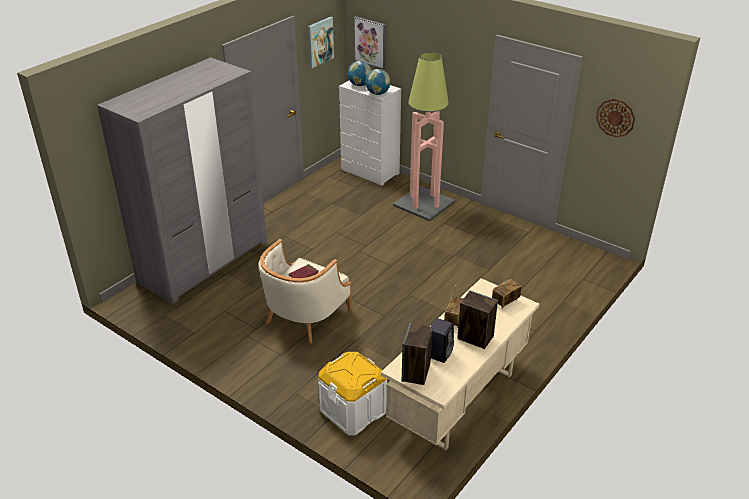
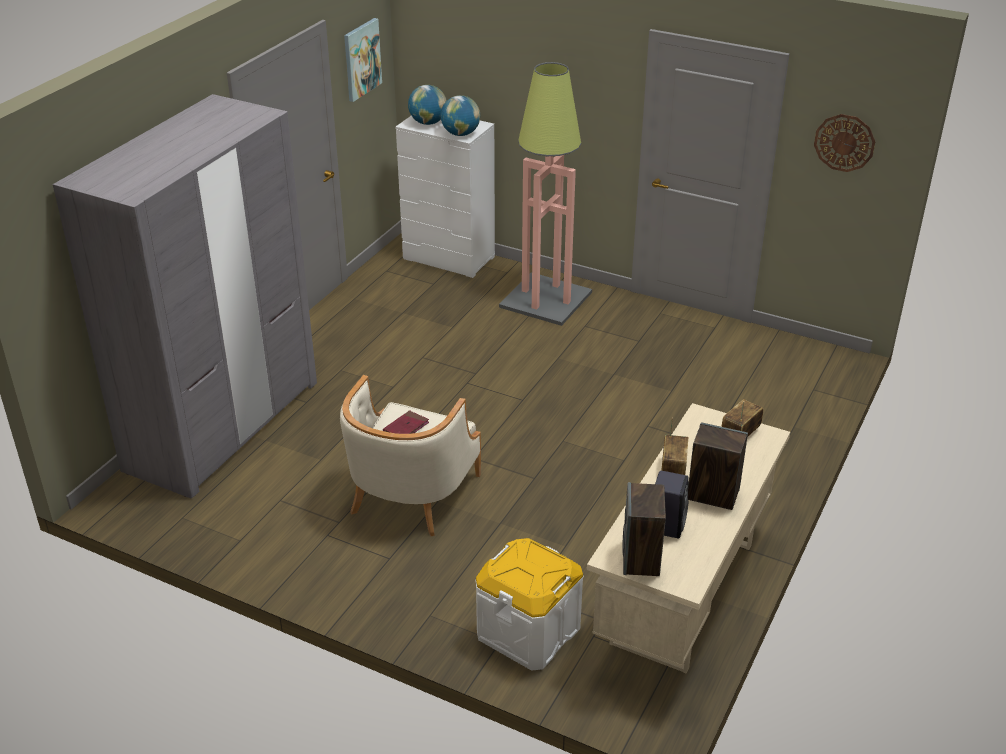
camera: 10 degrees left, 0 degrees up
(370, 42) = (439, 54): picture -> none

